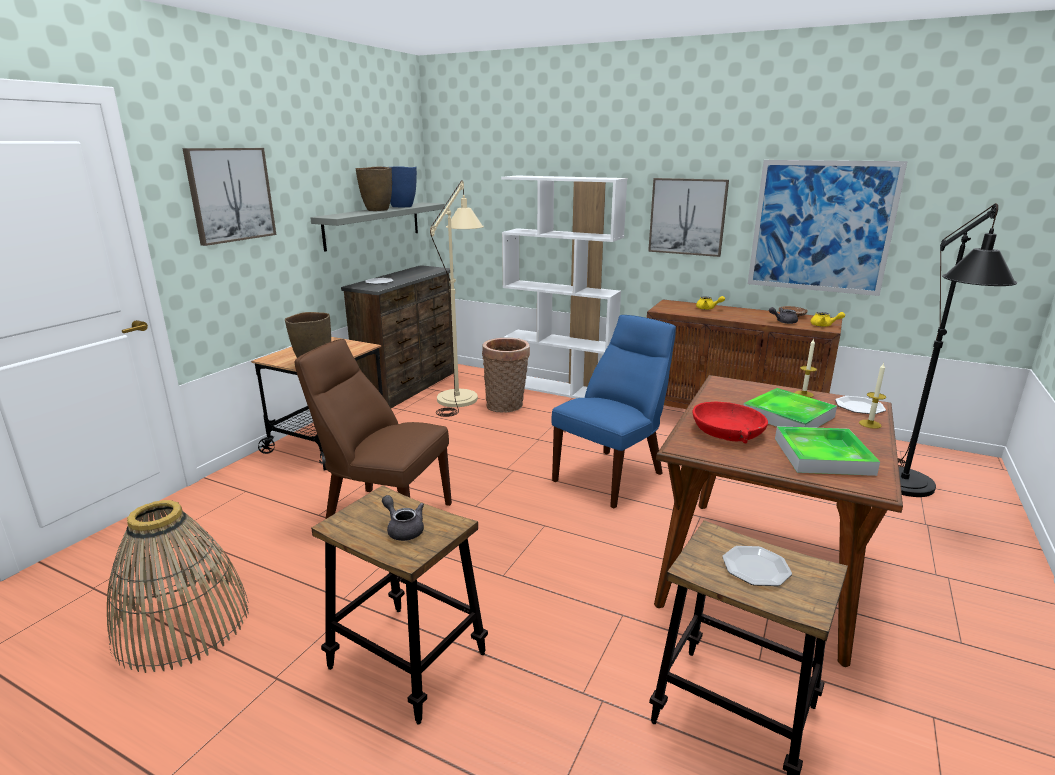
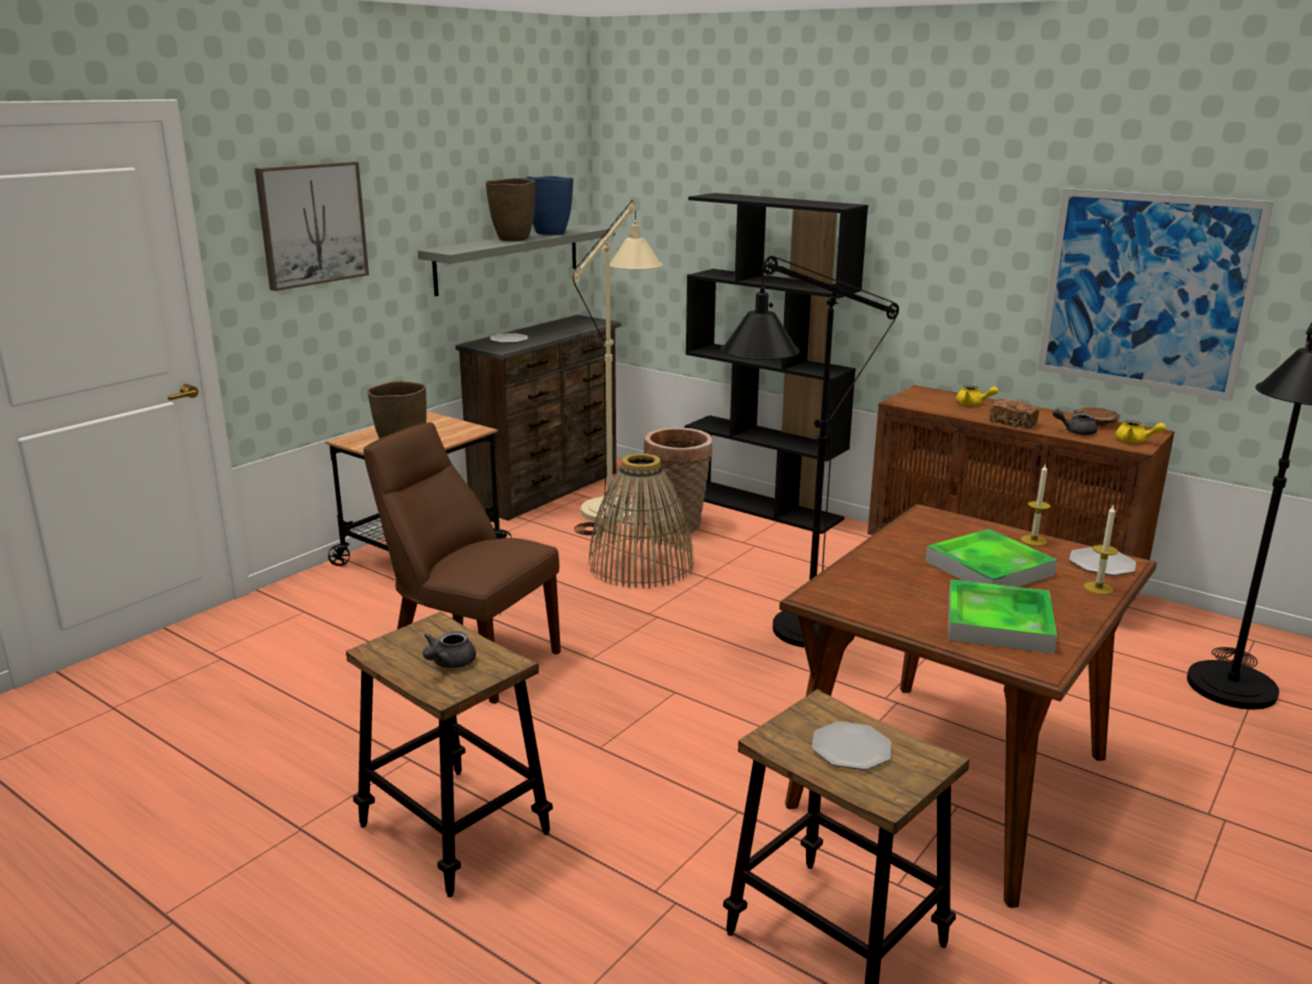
camera: 10 degrees right, 0 degrees up
(182, 624) = (206, 758): basket -> basket (641, 565)
(403, 529) = (449, 663): grey teapot -> grey teapot turned 120 degrees counterclockwise
(559, 389) = (763, 507): white bookcase -> black bookcase
(612, 475) = (793, 636): blue chair -> black floor lamp
(687, 216) = (953, 265): picture -> none
(728, 432) = (890, 582): red bowl -> none
(741, 319) = (1012, 423): none -> bread

